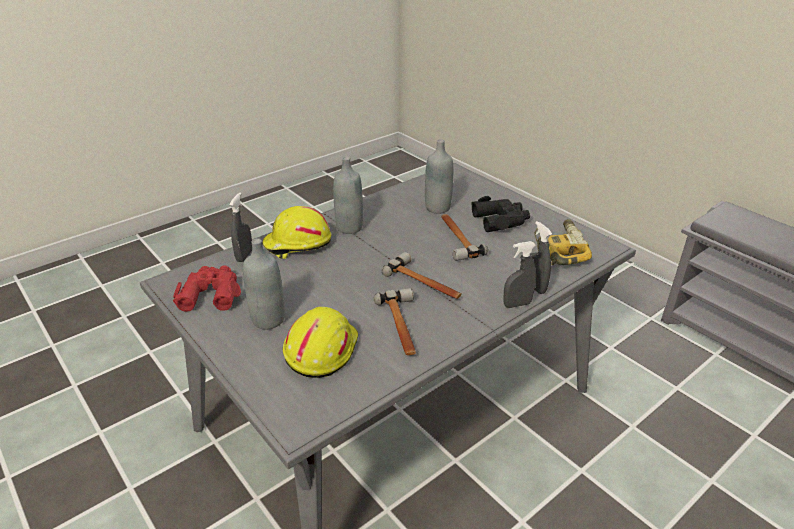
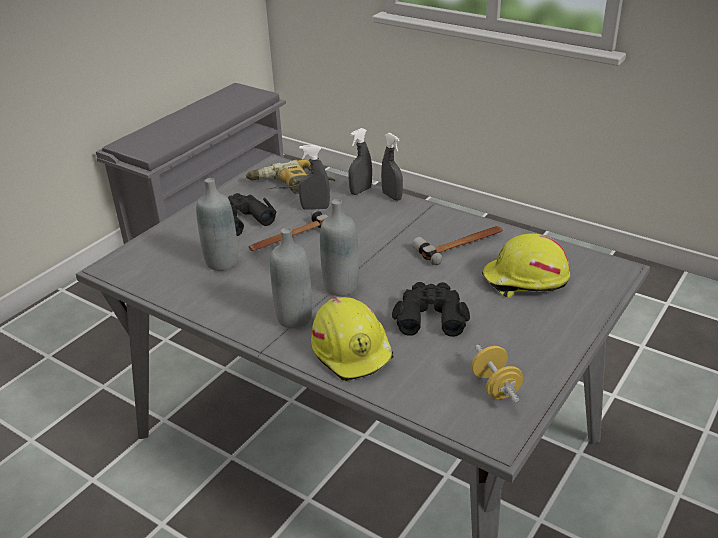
camera: 105 degrees left, 0 degrees up
(210, 294) = (495, 386): red binoculars -> yellow dumbbell
(244, 256) = (402, 388): grey spray bottle -> grey spray bottle (315, 208)
(268, 320) = (508, 325): grey bottle -> grey bottle (341, 287)
(310, 284) = (430, 315): none -> black binoculars
(424, 283) = (386, 245): hammer -> none

